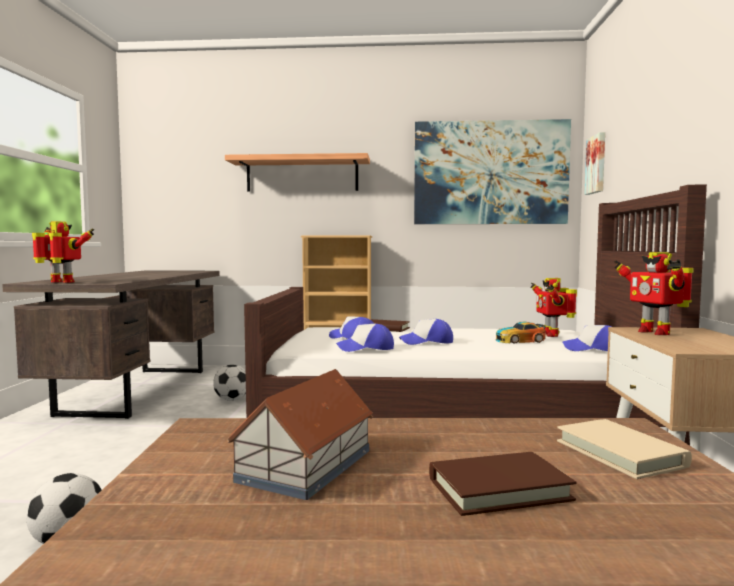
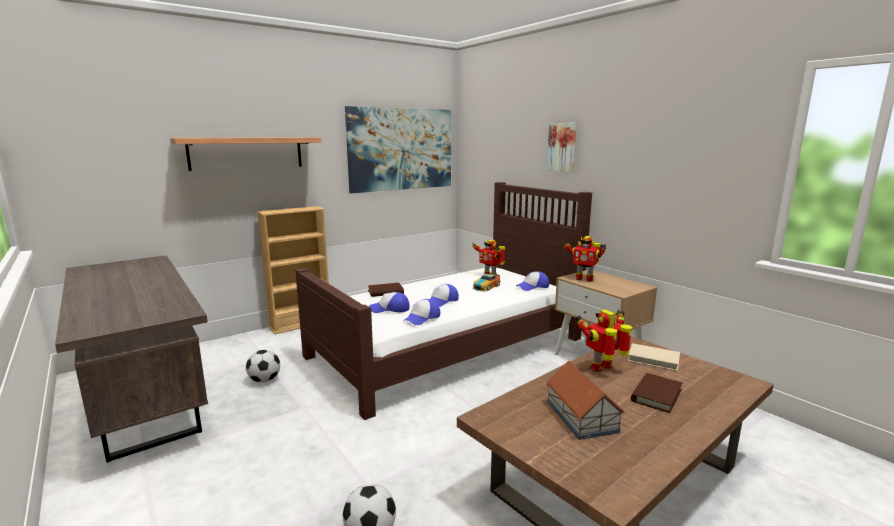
camera: 40 degrees left, 10 degrees up
(61, 282) = (123, 324): toy robot -> toy robot (603, 368)
(597, 164) = (477, 148): picture -> picture (562, 147)

